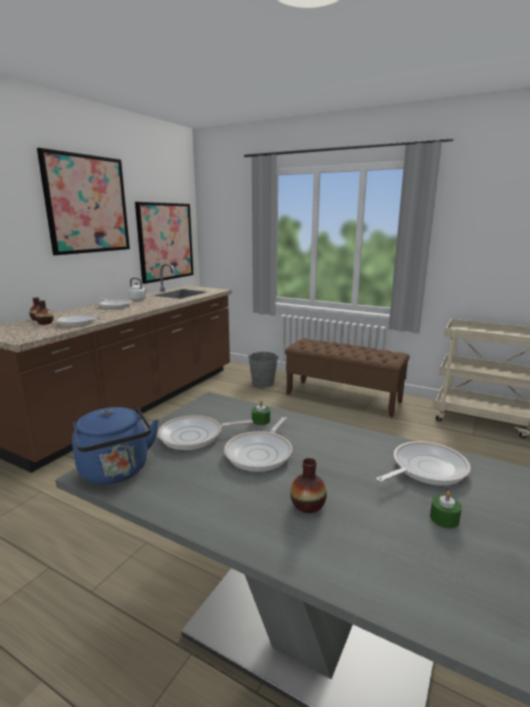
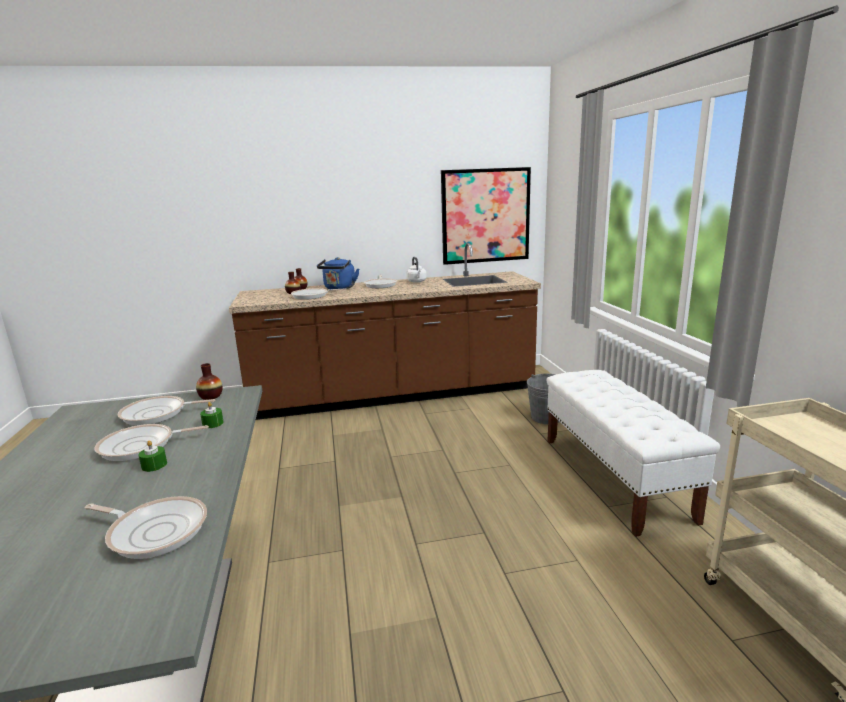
camera: 50 degrees right, 0 degrees up
(87, 204) = (375, 177): picture -> none
(116, 472) = (79, 415): blue kettle -> blue kettle (339, 288)
(194, 436) = (157, 414): frying pan -> frying pan turned 45 degrees counterclockwise
(307, 505) = (50, 494): vase -> vase (211, 396)
(343, 398) = (614, 477): brown bench -> white bench
(444, 518) = (41, 568): green candle -> green candle (154, 465)

